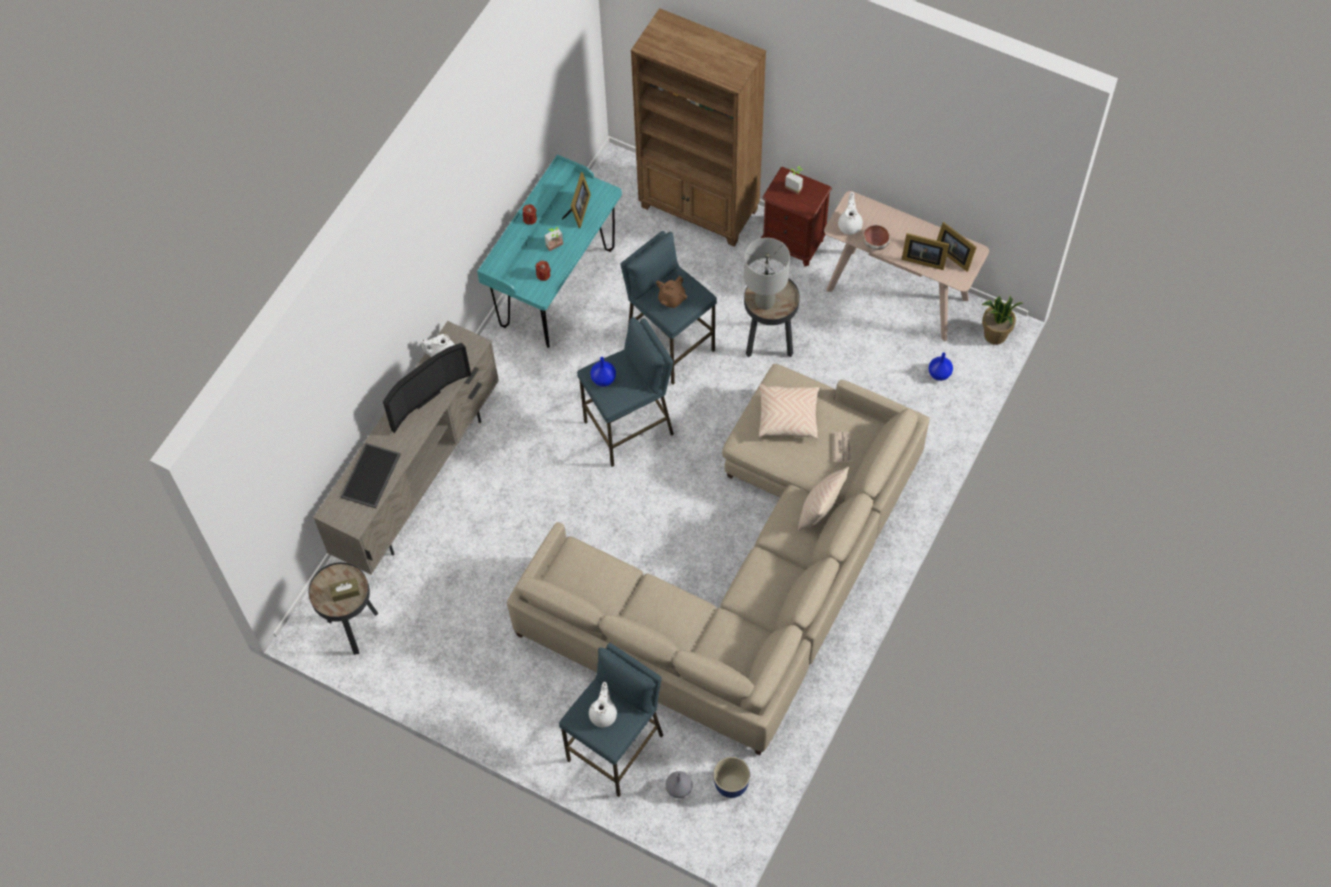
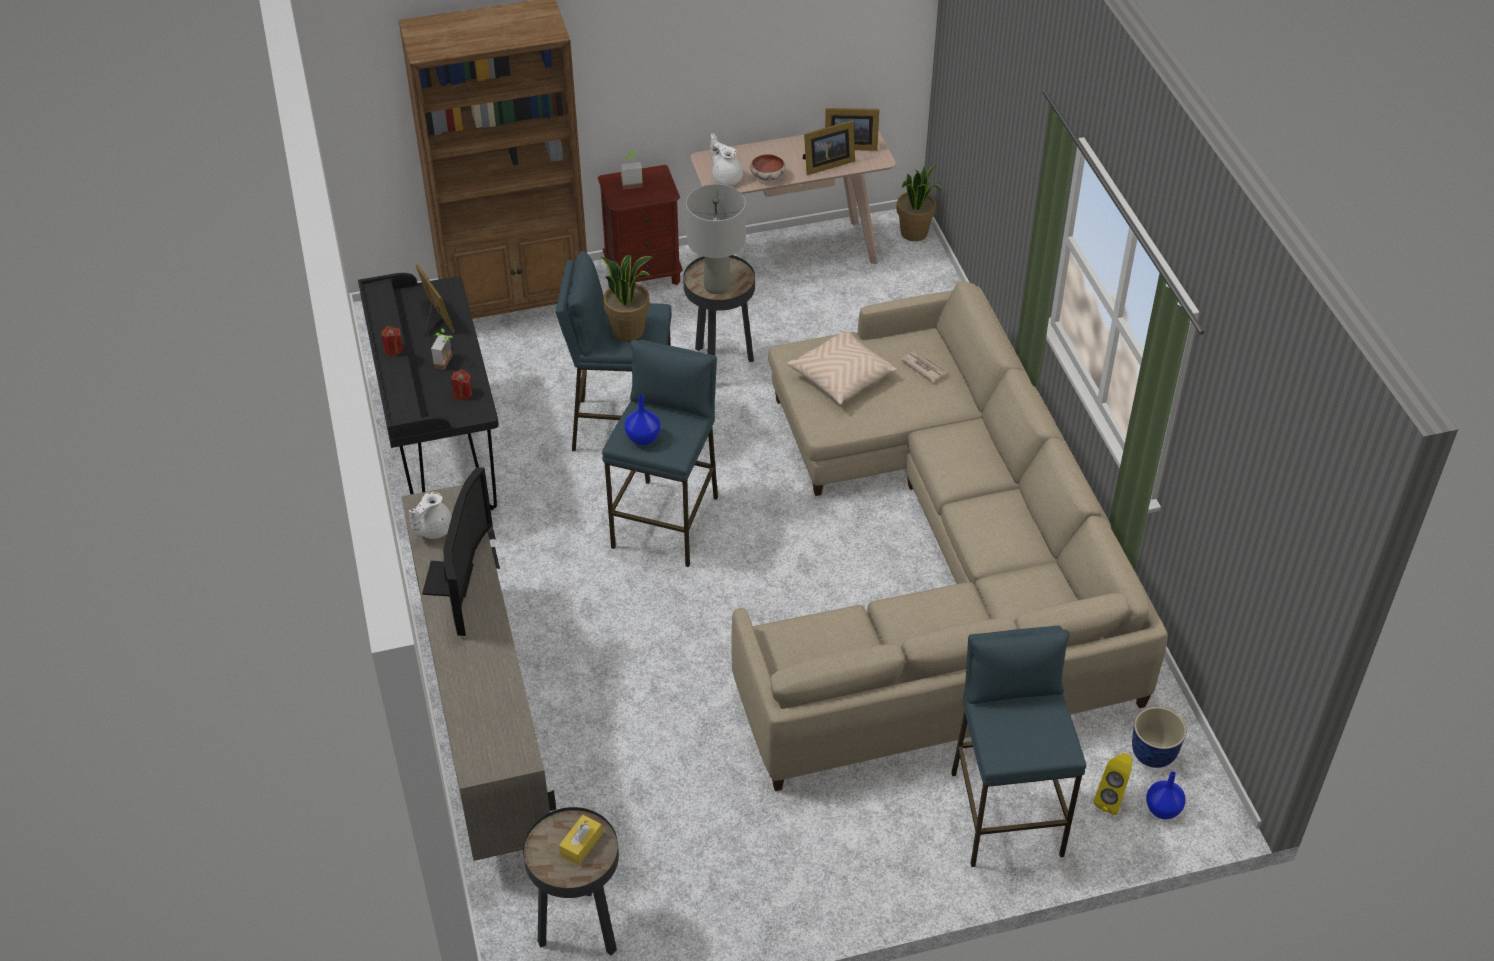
camera: 45 degrees left, 15 degrees down
(345, 592) = (581, 844): brown tissue box -> yellow tissue box
(371, 476) = (486, 697): tray -> none
(557, 288) = (442, 453): turquoise desk -> black desk
(603, 714) = (1022, 727): white teapot -> none
(671, 299) = (628, 330): brown teapot -> potted plant
(679, 789) = (1111, 799): grey vase -> yellow speaker
(820, 511) = (968, 431): beige pillow -> none
(939, 374) = (904, 290): blue vase -> blue vase (1163, 810)

